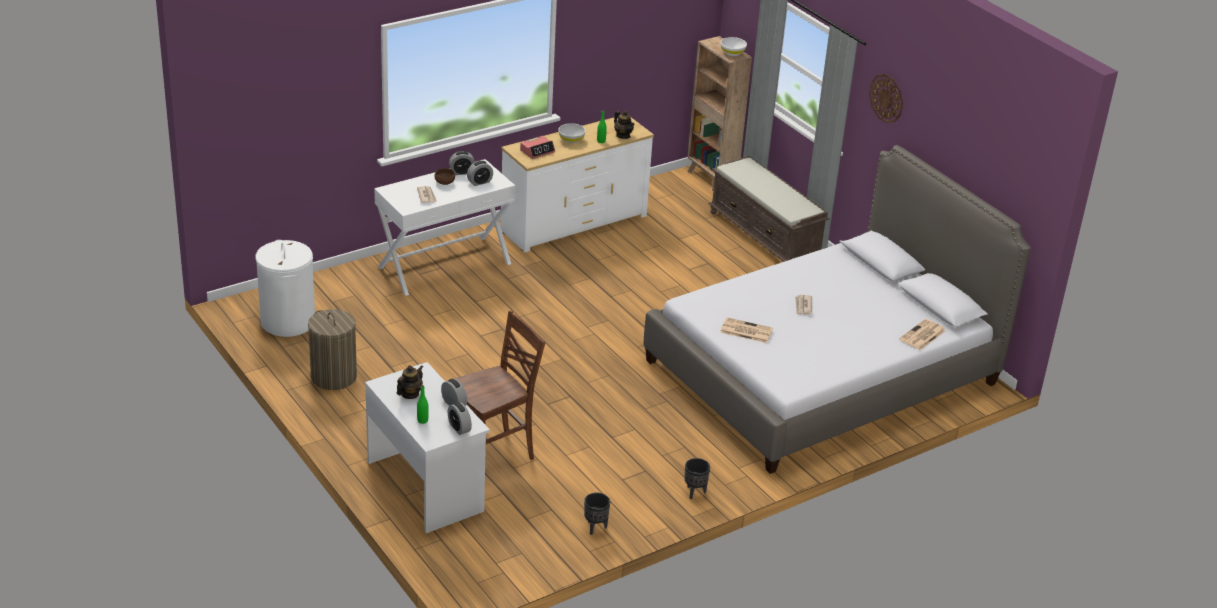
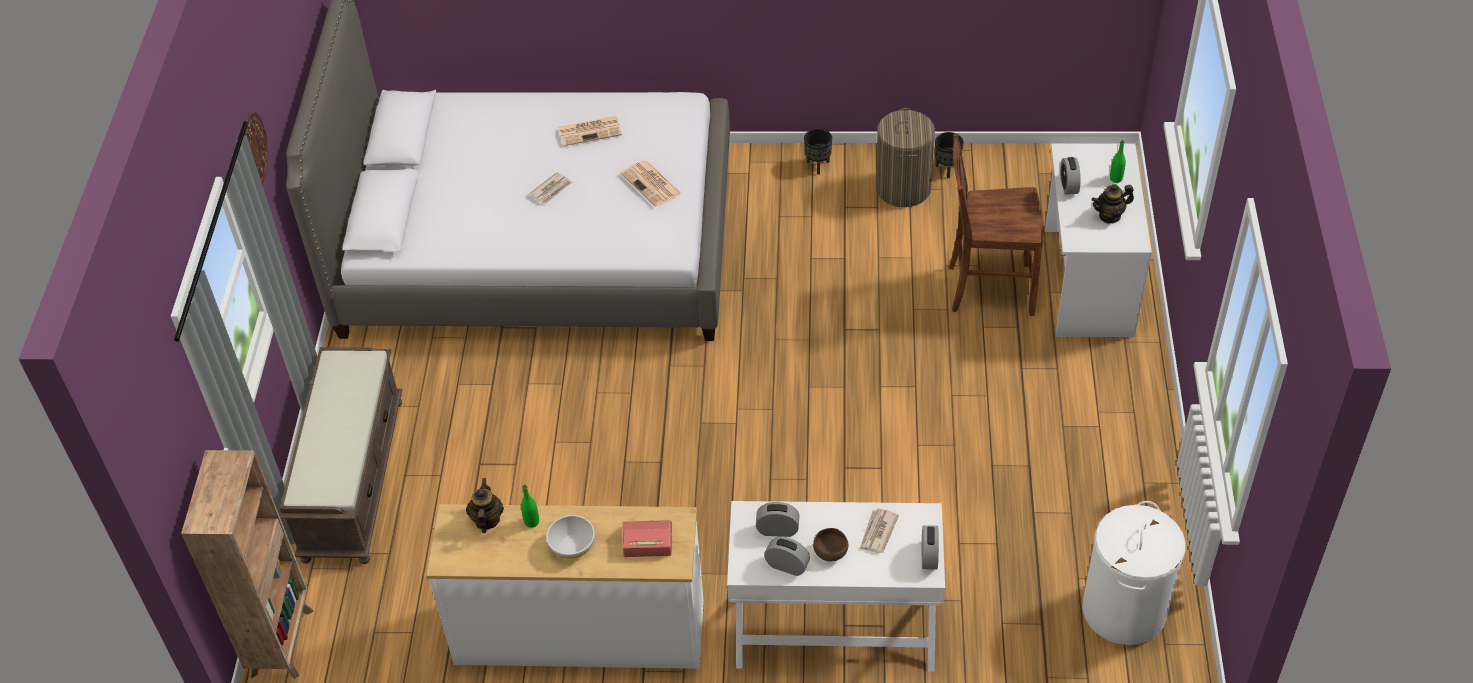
camera: 140 degrees left, 15 degrees up
(333, 377) = (1110, 480): laundry basket -> laundry basket (903, 188)
(459, 428) = (1082, 156): alarm clock -> alarm clock (929, 557)
(732, 53) = (219, 474): white bowl -> none
(922, 335) = (474, 106): newspaper -> newspaper (591, 131)

